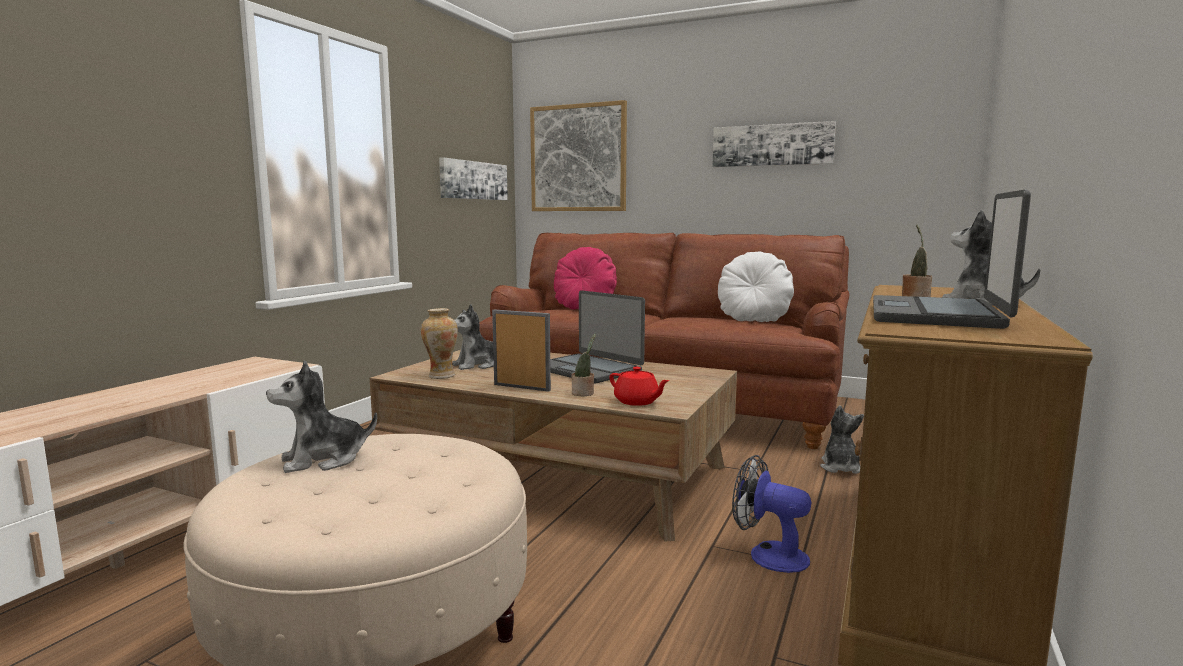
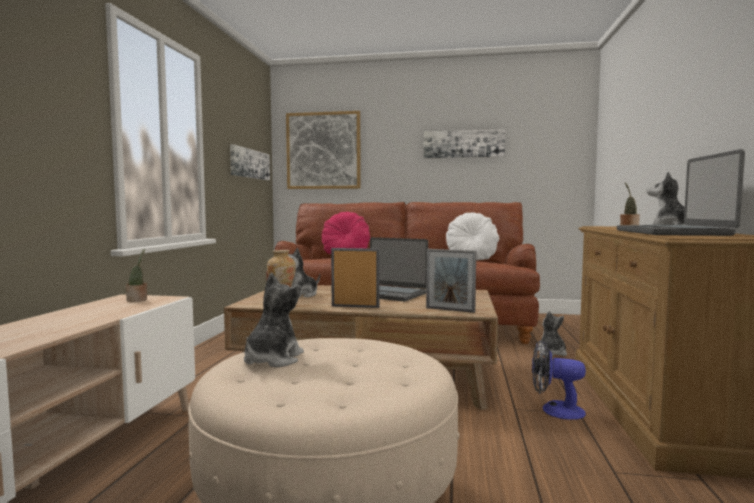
camera: 15 degrees left, 5 degrees down
(323, 460) = (272, 359): plush toy -> plush toy turned 150 degrees clockwise
(584, 393) = (406, 307): potted plant -> potted plant (138, 300)
(637, 402) = (450, 310): red teapot -> picture frame

